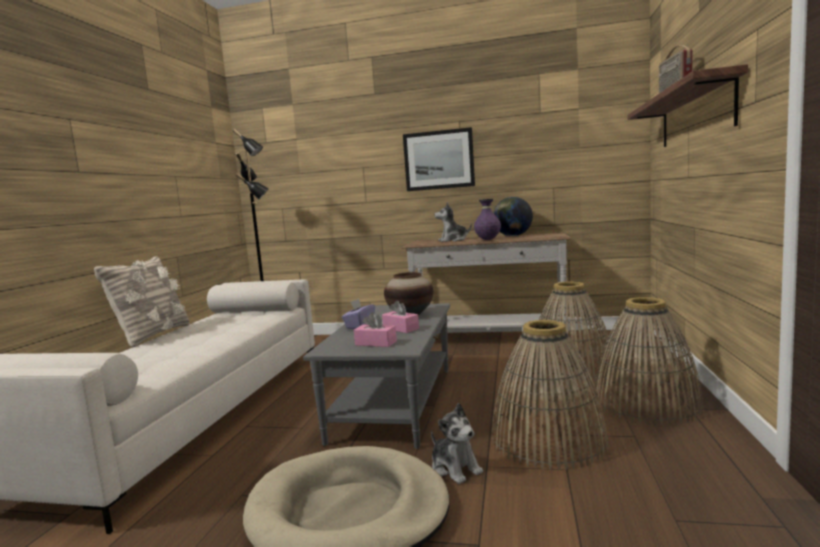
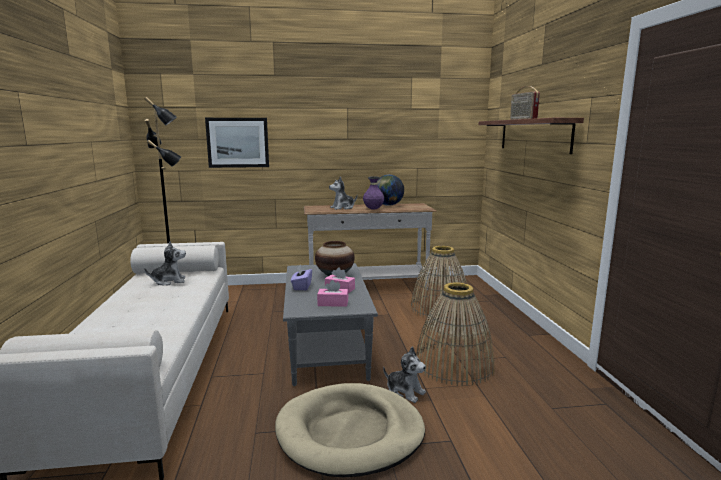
camera: 20 degrees left, 5 degrees up
(153, 336) = (101, 302): beige pillow -> none
(234, 319) = (169, 281): none -> plush toy
(439, 160) = (329, 139): picture -> picture (238, 142)
(645, 403) = (501, 333): basket -> none

